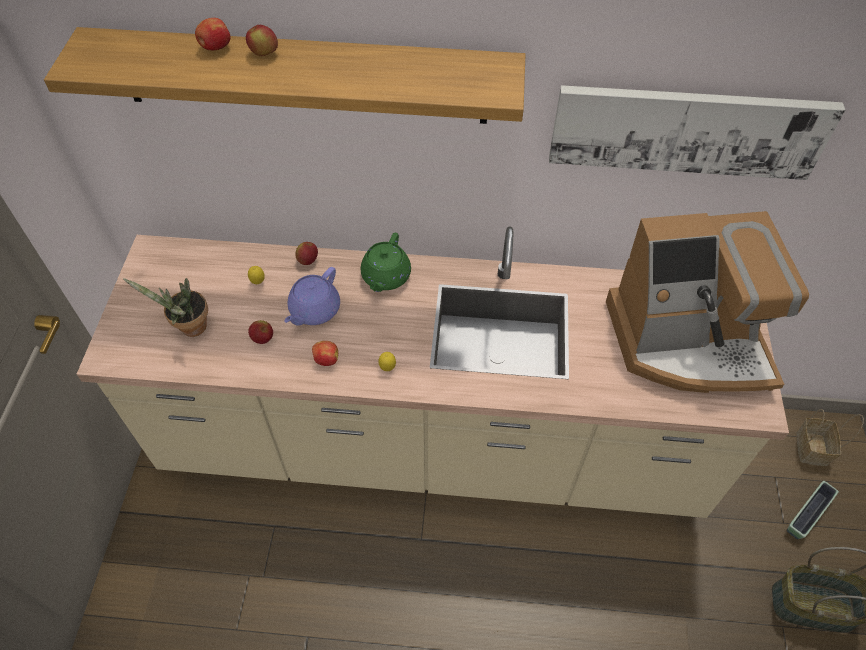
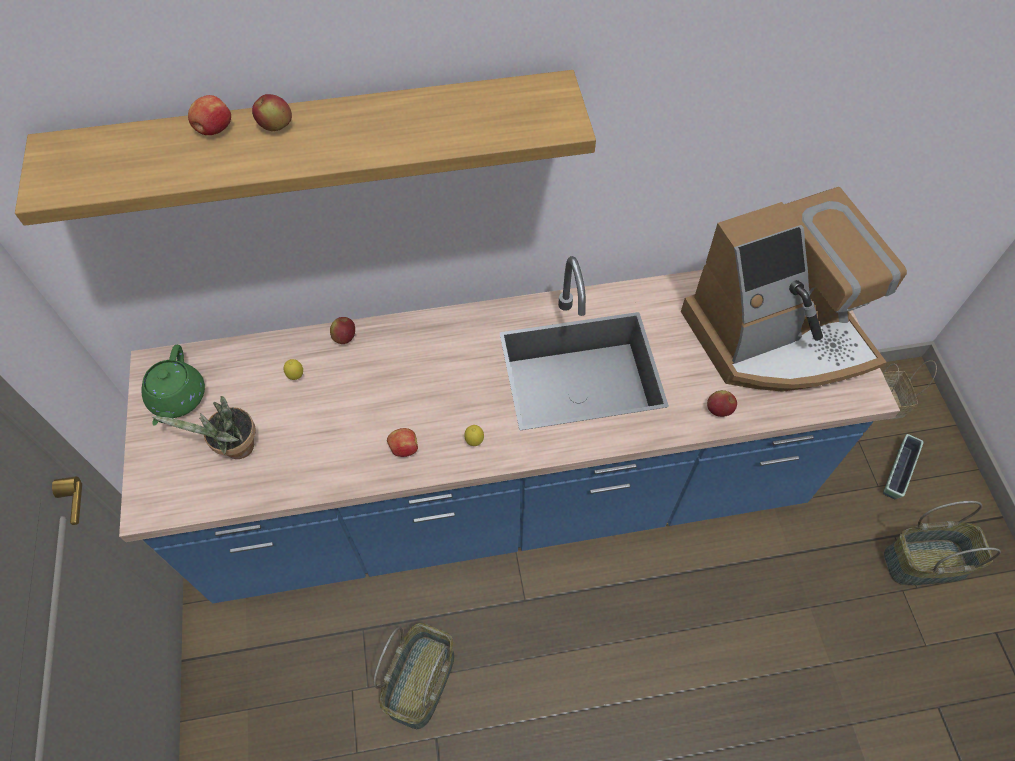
camera: 15 degrees left, 5 degrees up
(263, 339) = (324, 441): apple -> apple (719, 410)
(309, 583) = (420, 681): none -> basket
(314, 310) = (371, 395): purple teapot -> none
(385, 277) = (438, 337): green teapot -> green teapot (177, 399)
(432, 447) = (507, 498): beige counter -> blue counter
(687, 130) = (749, 117): picture -> none

